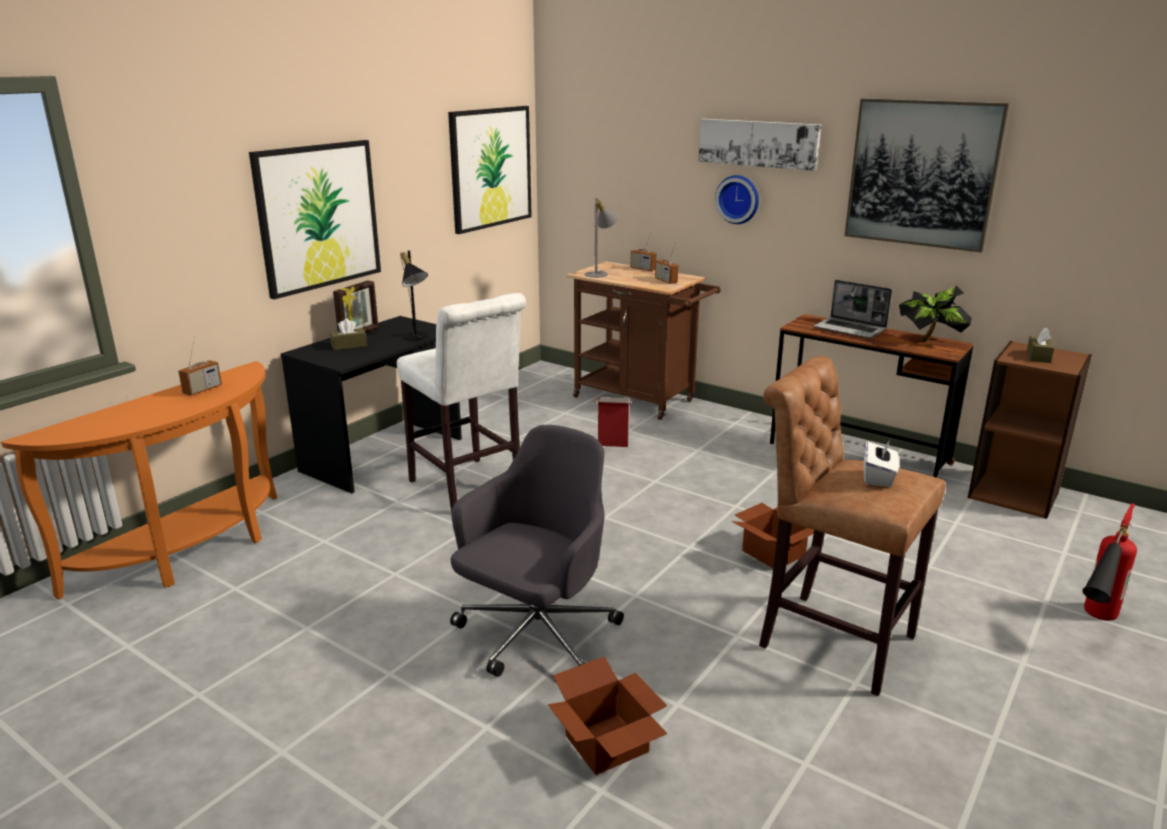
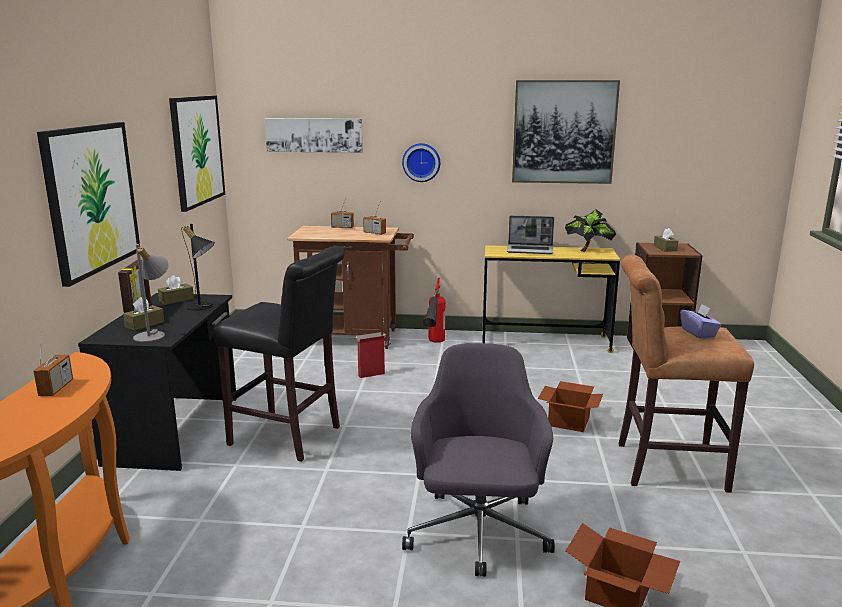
camera: 30 degrees left, 5 degrees down
(405, 326) = (176, 300): none -> brown tissue box
(469, 489) = (290, 437): white stool -> black stool
(600, 274) = (314, 234): grey table lamp -> grey table lamp (154, 334)
(758, 143) = (435, 117): picture -> picture (314, 135)
(858, 453) = (545, 342): brown desk -> yellow desk
(878, 477) = (698, 333): white tissue box -> purple tissue box
(1093, 625) = (779, 412): fire extinguisher -> fire extinguisher (434, 345)

